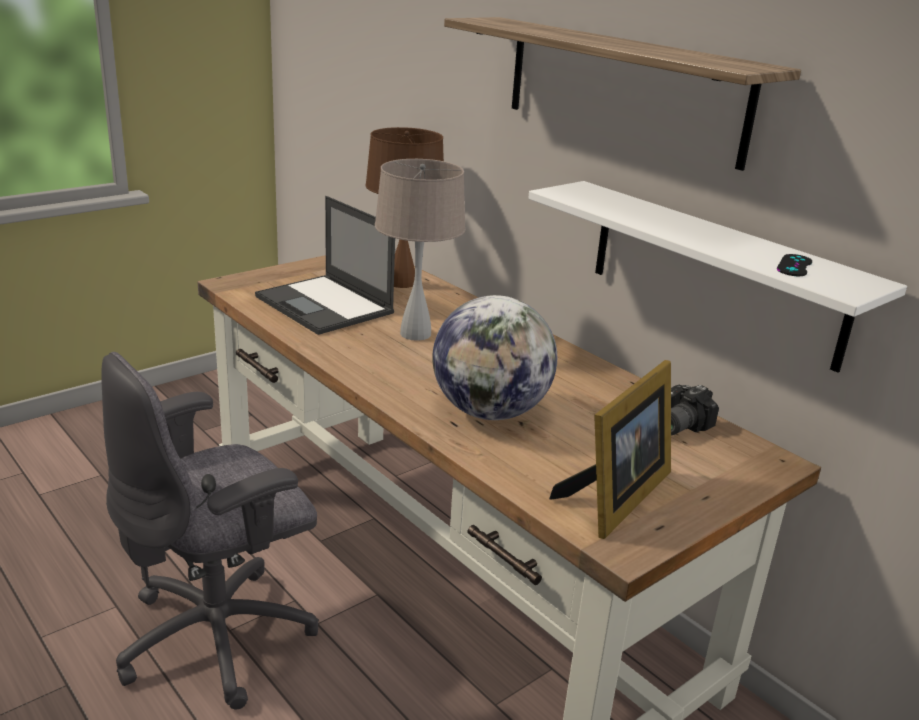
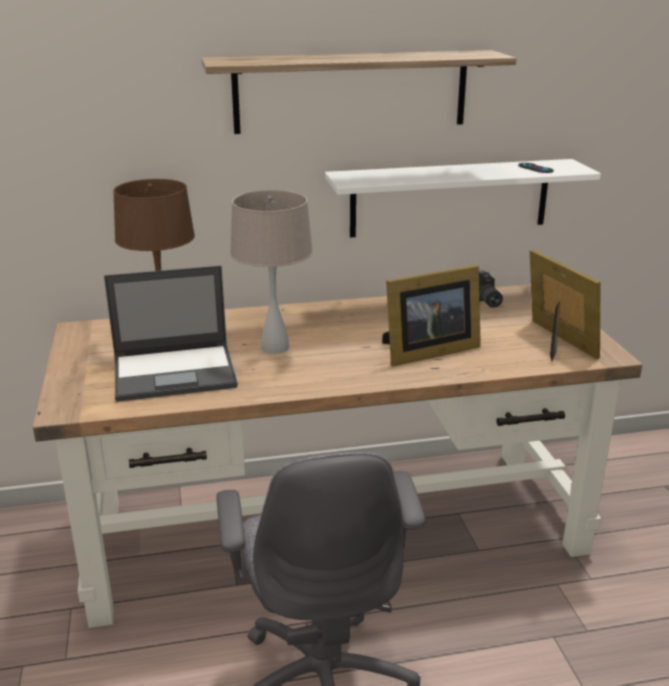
camera: 60 degrees left, 0 degrees up
(490, 412) = (426, 351): globe -> picture frame

